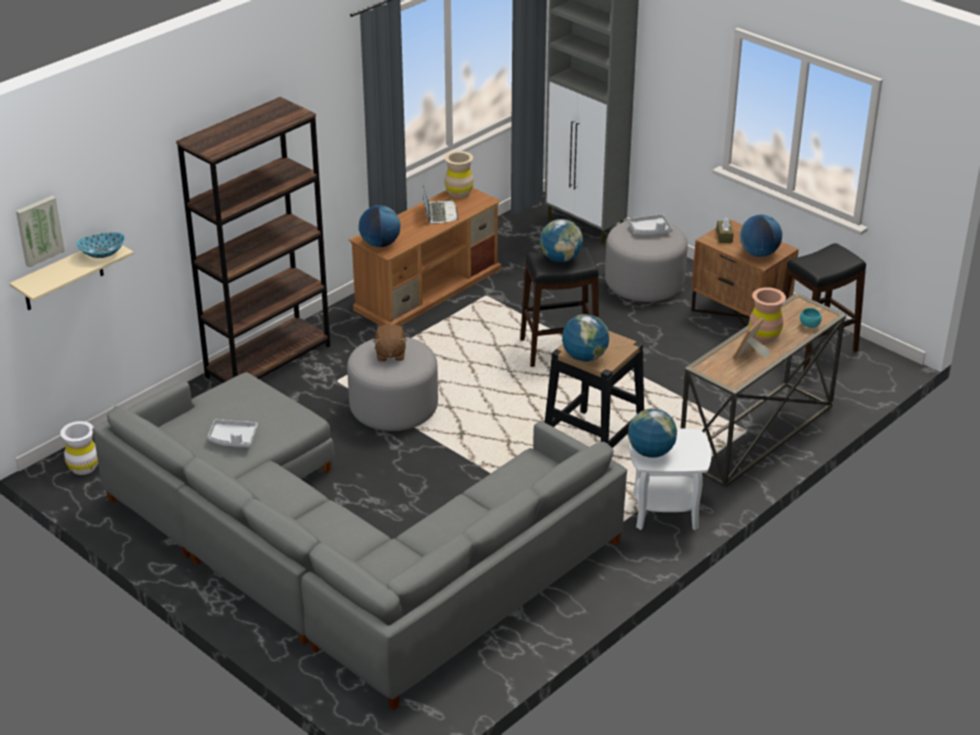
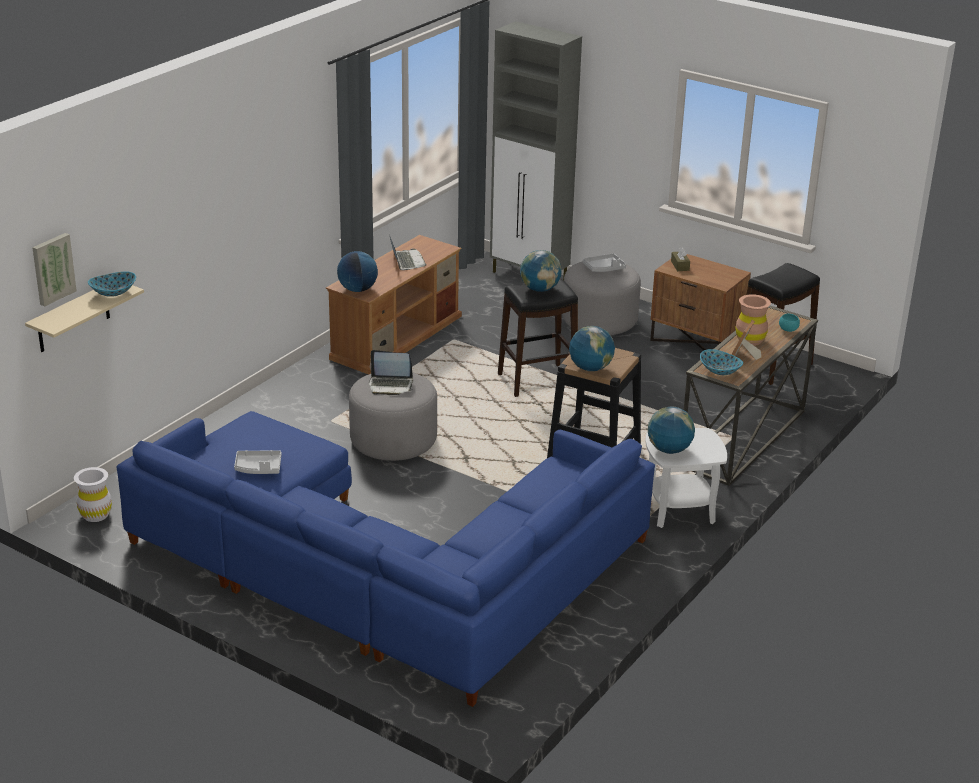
camera: 10 degrees left, 5 degrees down
(268, 361) = (258, 408): brown bookcase -> none
(343, 552) = (381, 570): grey sofa -> blue sofa
(390, 354) = (390, 385): brown plush toy -> laptop
(459, 192) = (420, 243): beige vase -> none
(720, 370) = (720, 371): none -> bowl
(758, 253) = (716, 278): globe -> none

